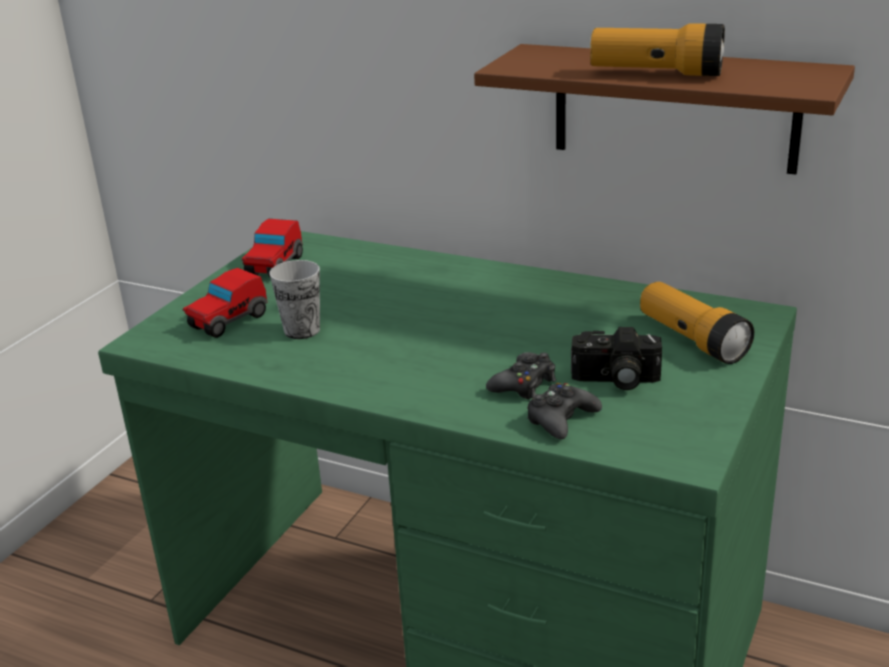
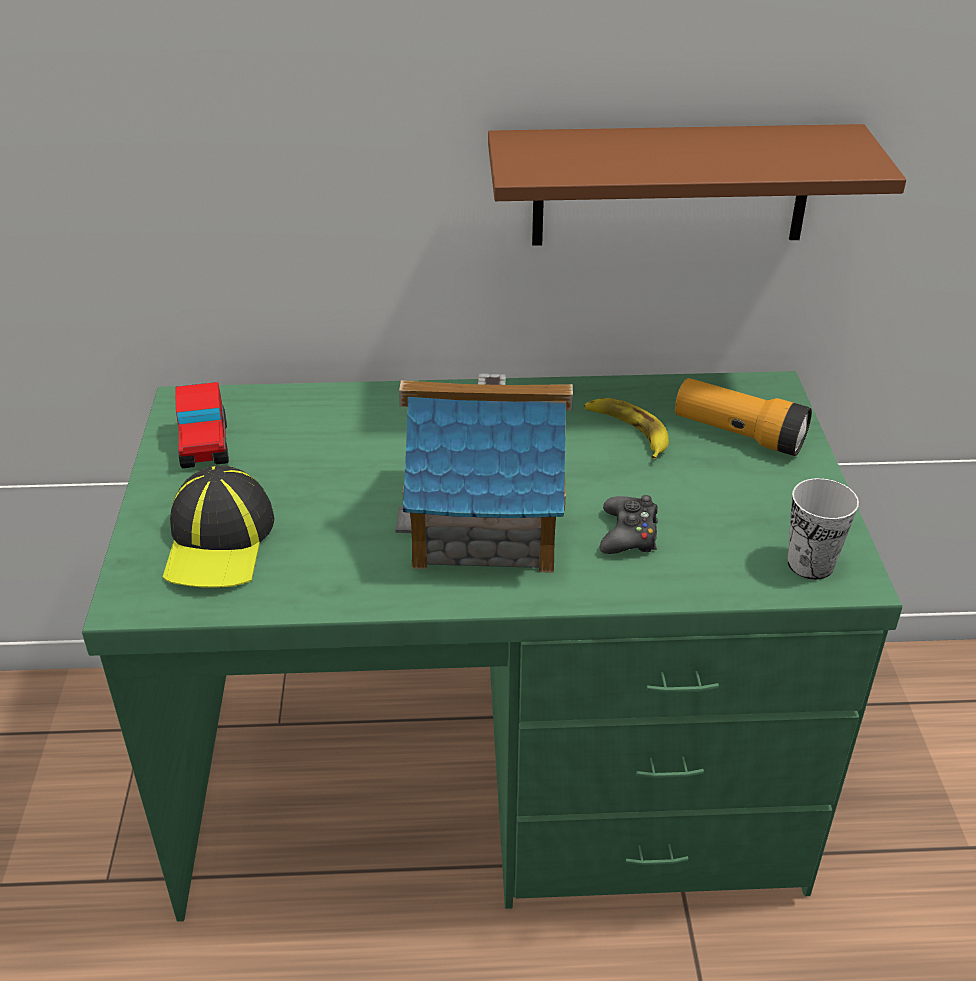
camera: 30 degrees left, 10 degrees up
(228, 321) = (219, 541): toy car -> cap
(302, 330) = (324, 529): cup -> cup (810, 564)
(420, 353) = (487, 524): none -> toy house
(561, 419) = (701, 567): black game controller -> none
(596, 318) = (628, 431): none -> banana
(615, 380) = (710, 503): camera -> none
(656, 73) = (695, 161): flashlight -> none

